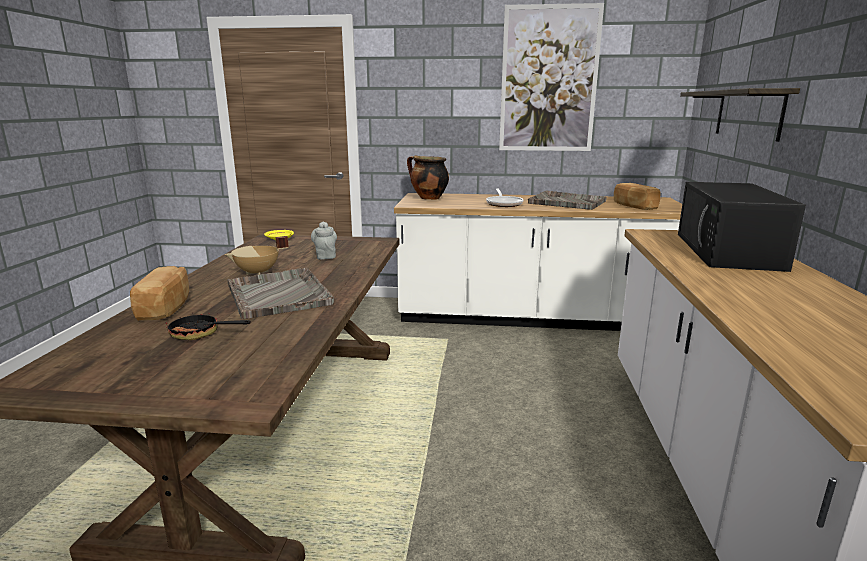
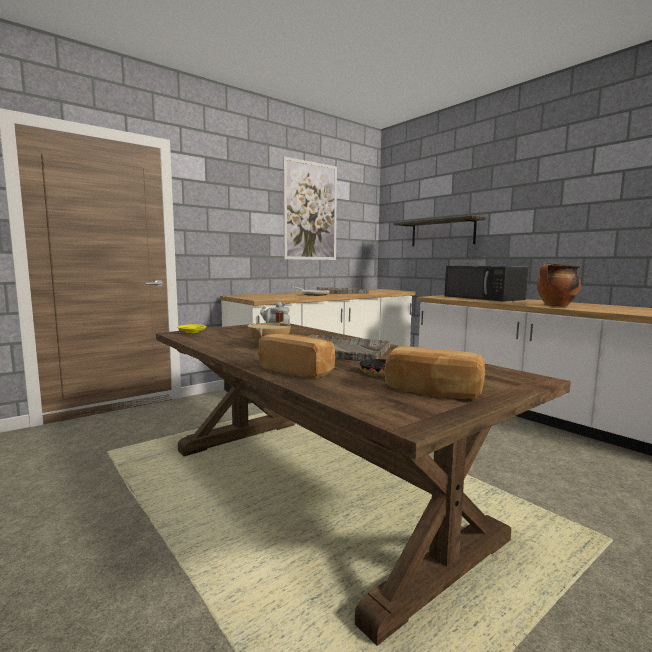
camera: 45 degrees left, 10 degrees down
(428, 198) = (253, 296): cooking pot -> cooking pot (556, 306)
(634, 206) = (379, 291): bread -> bread (432, 392)

